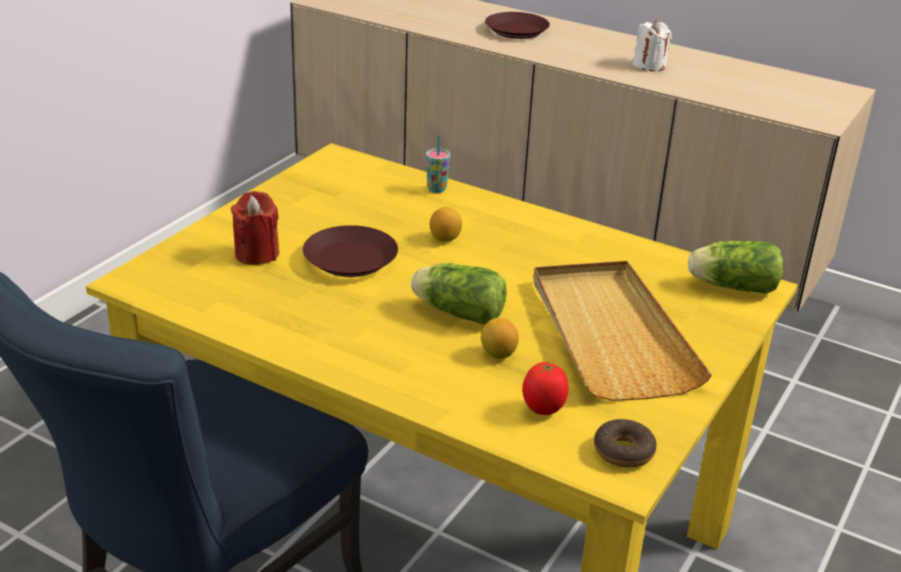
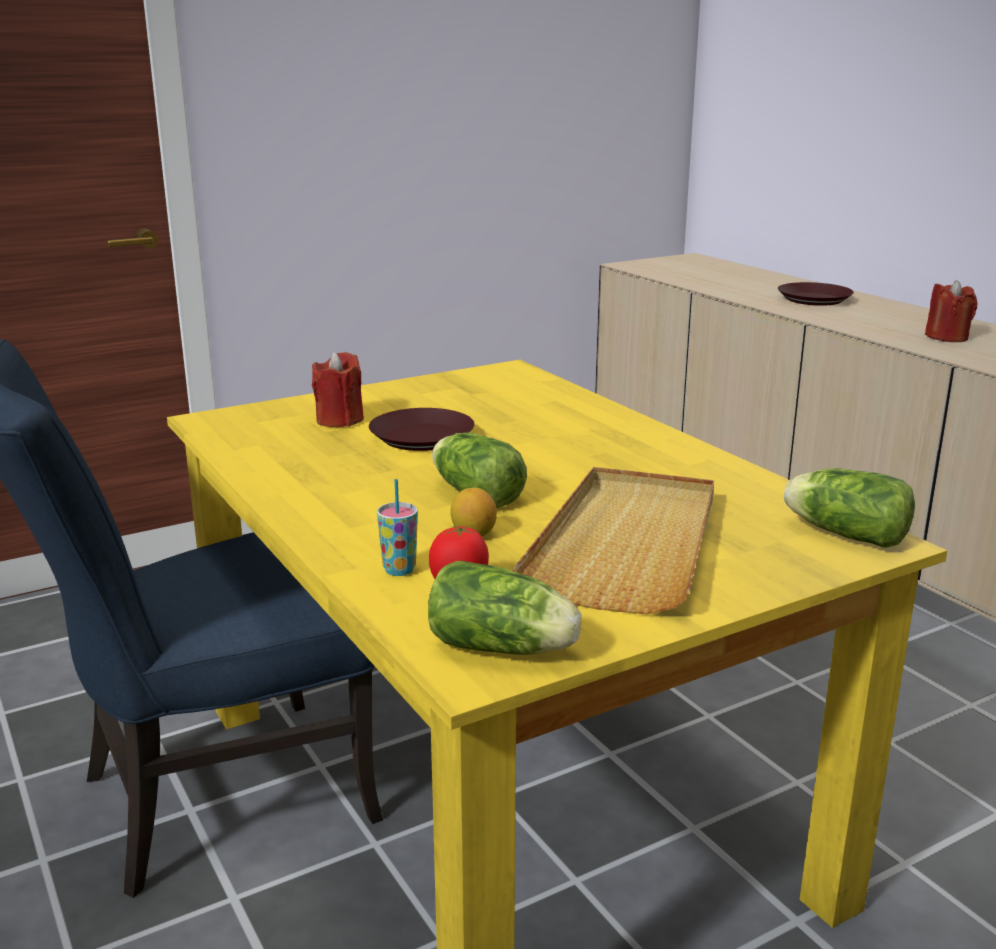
camera: 30 degrees right, 10 degrees down
(436, 189) = (582, 403): cup -> cup (399, 570)
(445, 238) = (540, 439): lemon -> none
(623, 451) = (505, 649): donut -> lettuce
(649, 65) = (947, 337): white candle -> red candle

